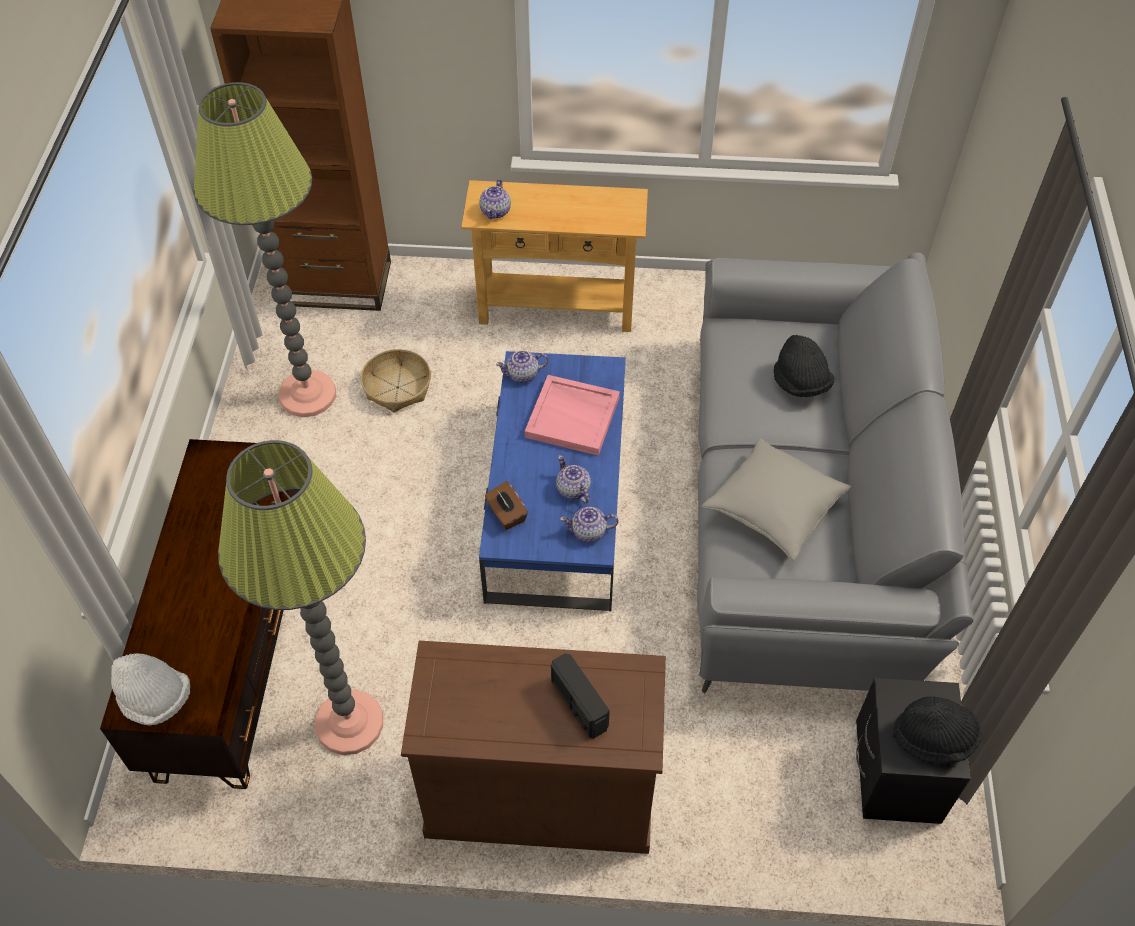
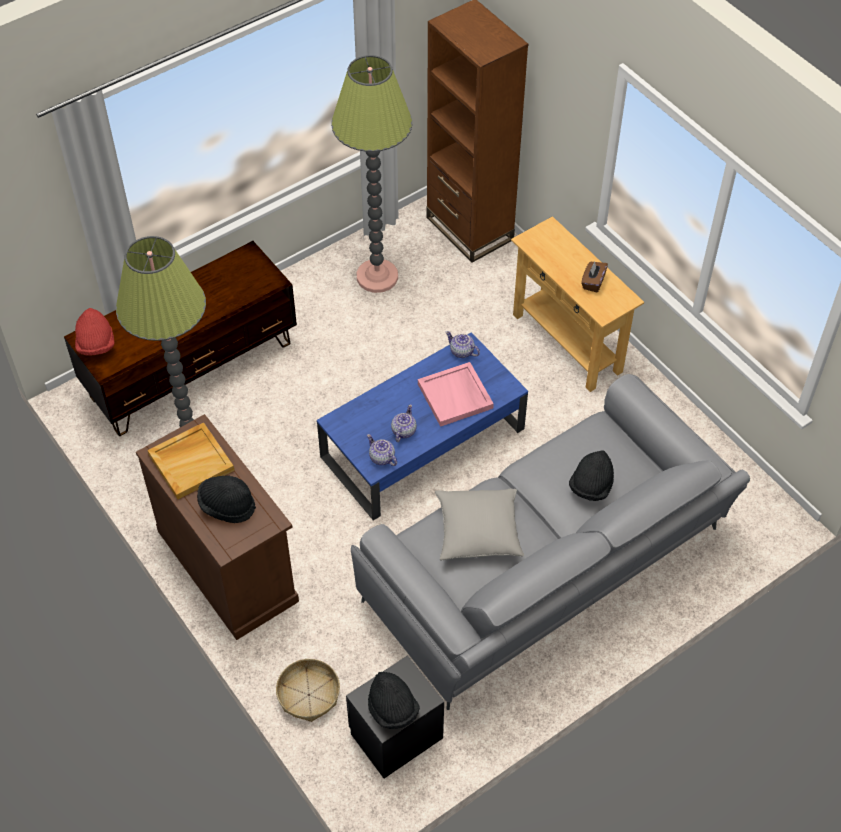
camera: 50 degrees right, 0 degrees up
(156, 699) = (96, 345): white hat -> red hat
(398, 387) = (425, 312): basket -> basket (309, 695)
(477, 701) = (191, 462): none -> beige tray
(496, 211) = (541, 245): teapot -> none
(506, 514) = (356, 412): brown tissue box -> brown tissue box (593, 282)
(578, 705) = (227, 506): radio -> black hat

